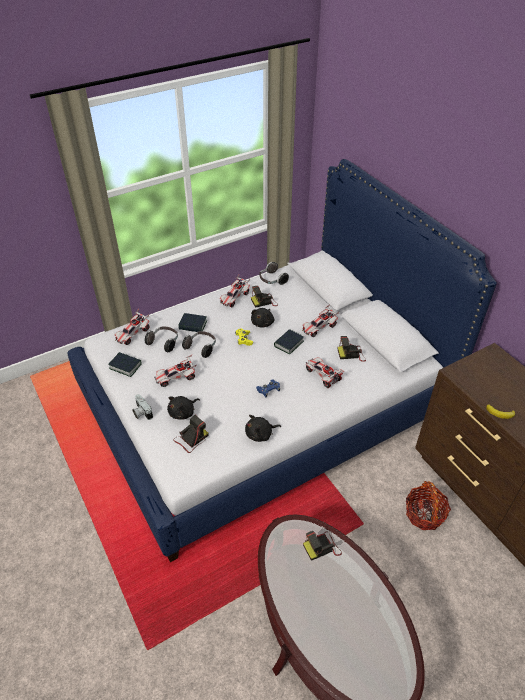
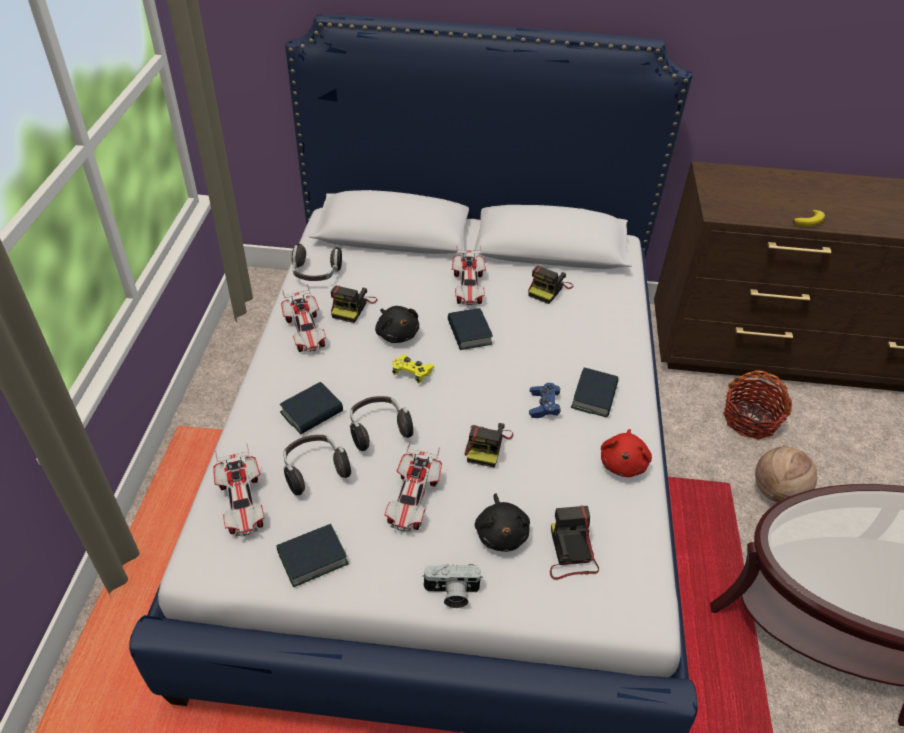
camera: 55 degrees left, 0 degrees up
(260, 434) = (623, 463): black plush toy -> red plush toy
(293, 405) = (594, 396): none -> book
(322, 376) = (564, 337): toy car -> none
(322, 547) = (834, 522): camera -> camera (487, 445)
(380, 550) = (776, 492): none -> basketball

